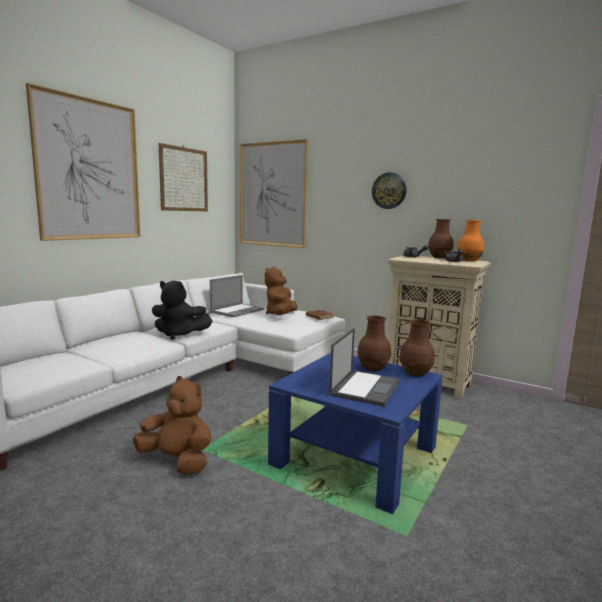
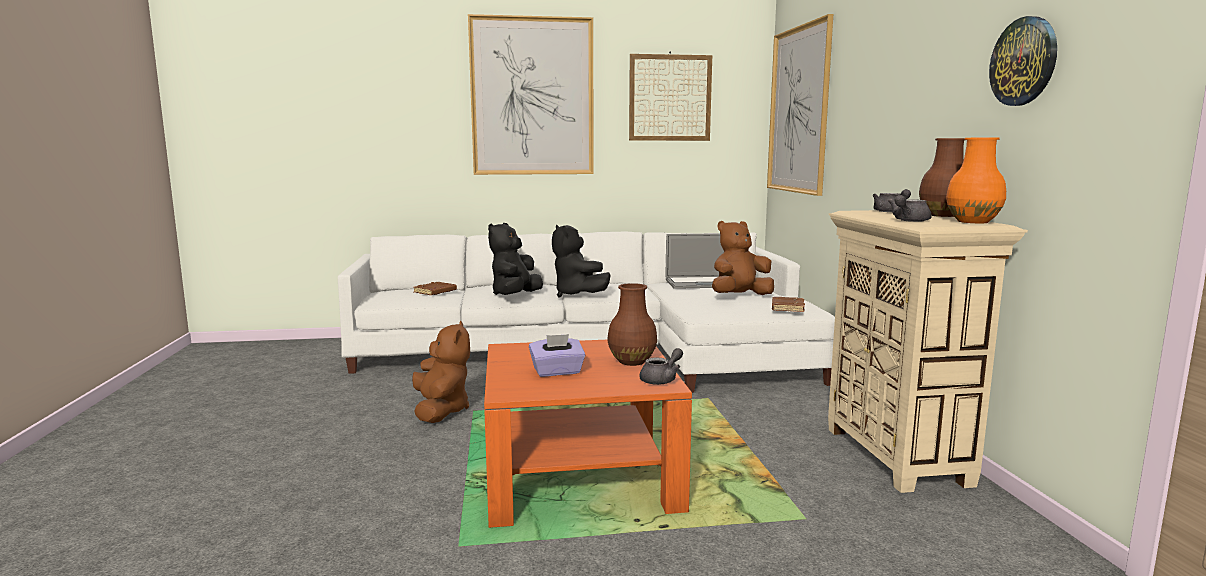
camera: 50 degrees right, 0 degrees up
(57, 359) = (435, 292): none -> brown book
(140, 346) = (515, 296): none -> black plush toy
(355, 455) = (579, 474): blue coffee table -> orange coffee table
(365, 387) = (557, 372): laptop -> purple tissue box
(389, 190) = (910, 89): wall clock -> wall clock (1024, 61)
(415, 373) = (662, 380): brown vase -> grey teapot

